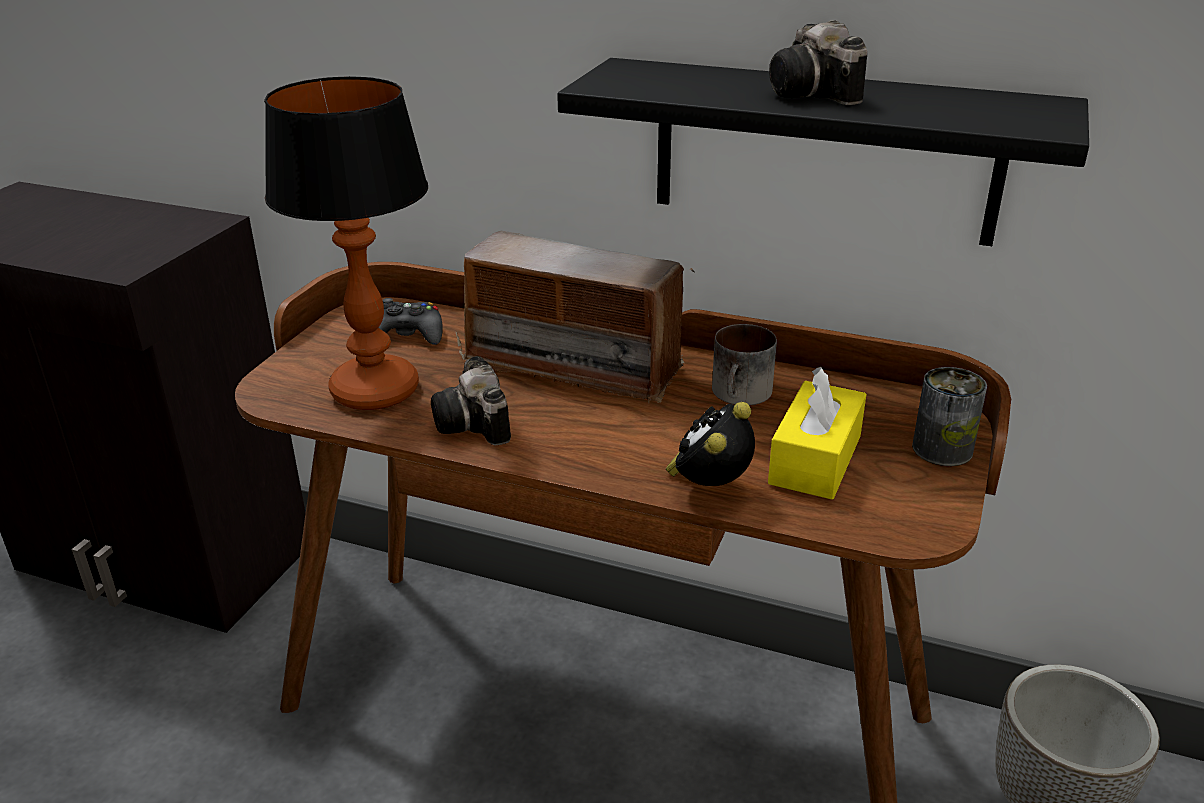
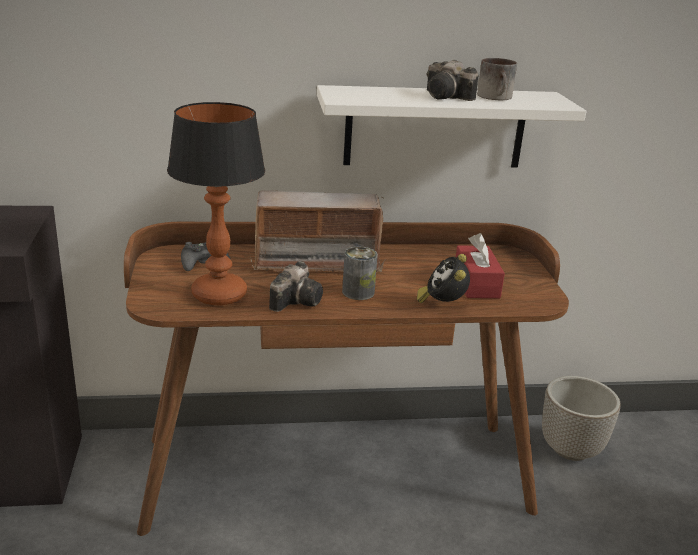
camera: 30 degrees left, 5 degrees down
(476, 425) = (297, 300): camera -> camera turned 105 degrees counterclockwise
(742, 395) = (415, 262): mug -> mug (497, 97)
(815, 459) = (476, 283): yellow tissue box -> red tissue box
(824, 151) = (435, 127): black shelf -> white shelf
(942, 449) = (524, 268): can -> can (358, 292)

